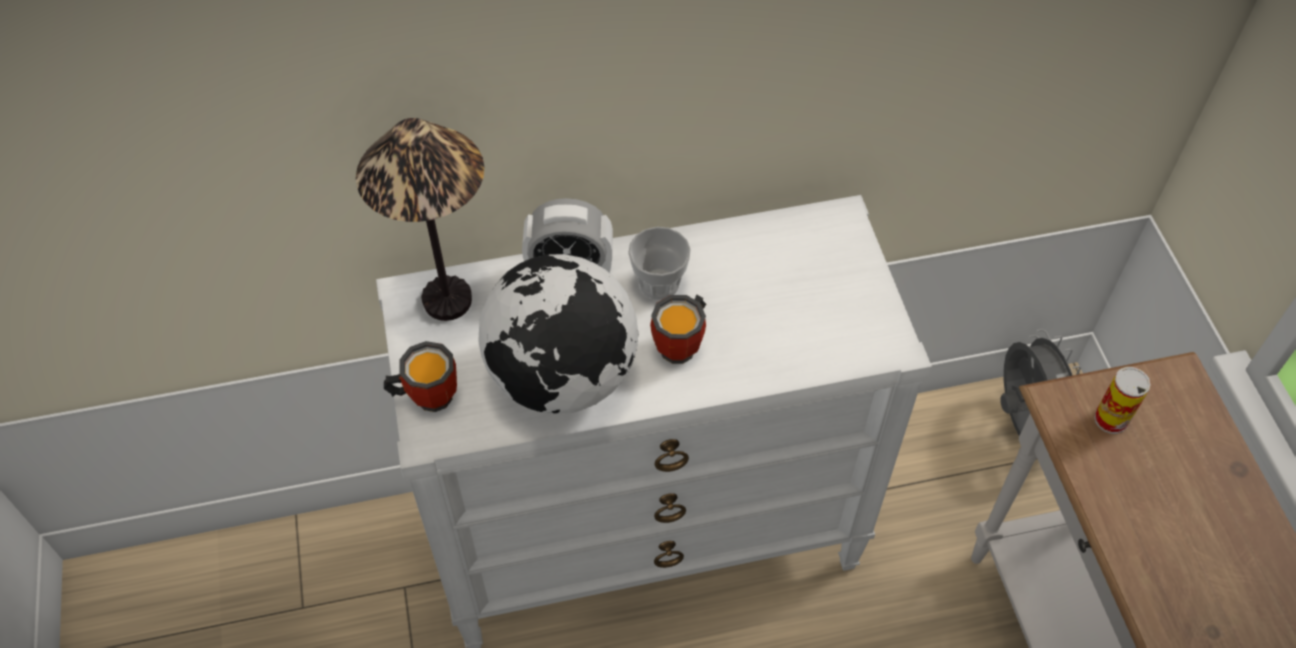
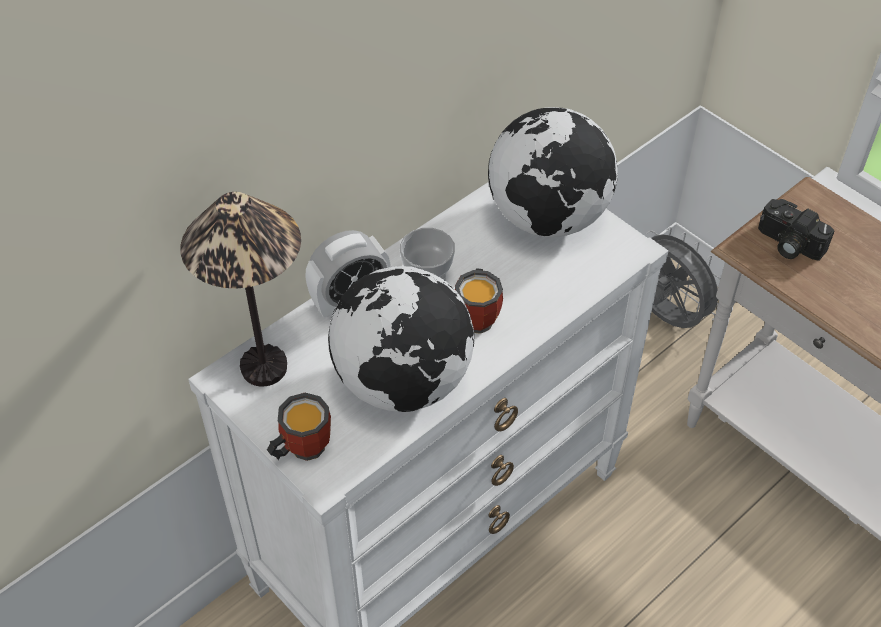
camera: 30 degrees left, 5 degrees down
(827, 273) = (548, 218): none -> globe
(1111, 419) = (787, 244): can -> camera

